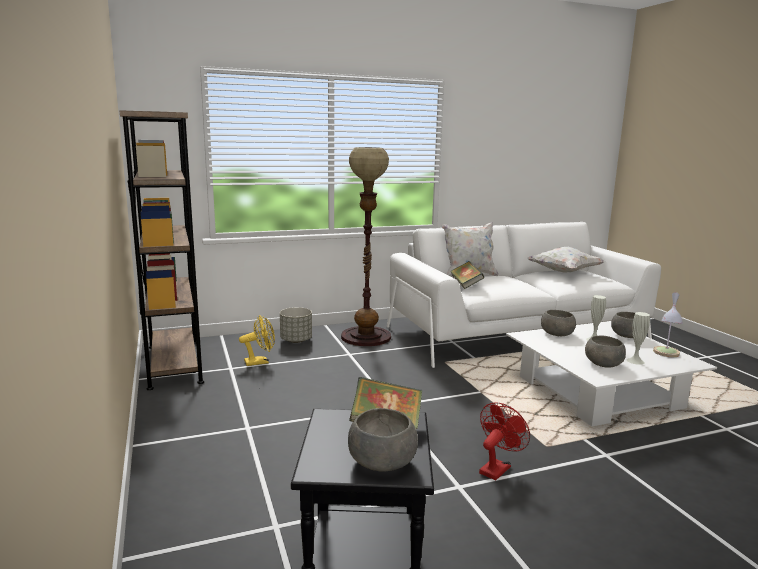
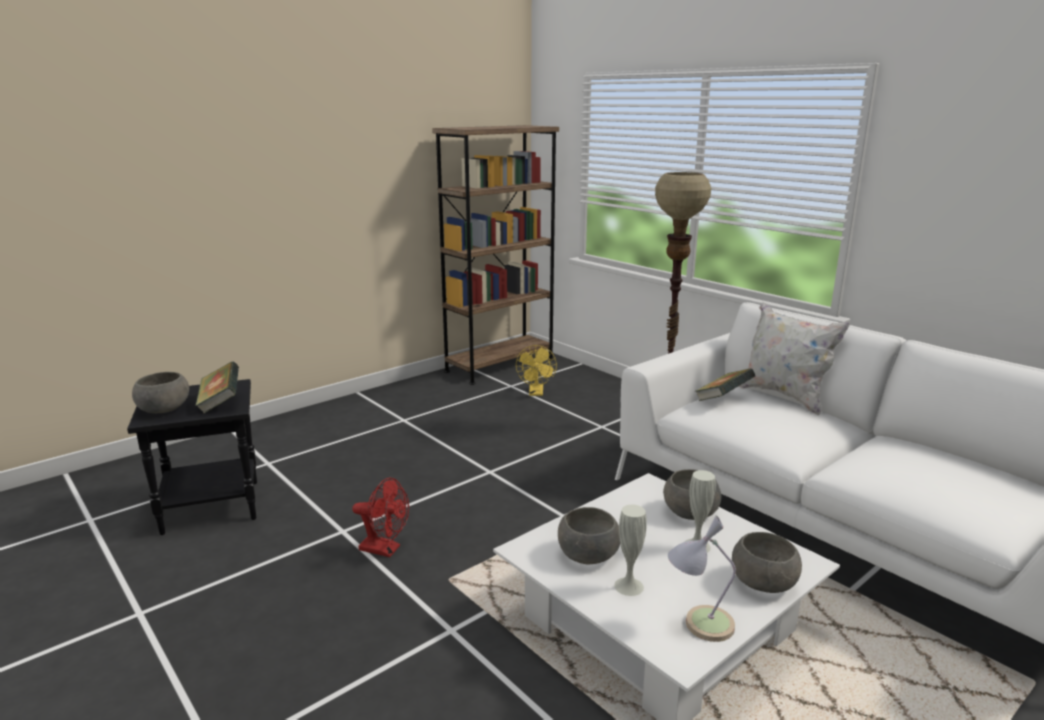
camera: 70 degrees right, 5 degrees up
(260, 362) = (536, 393): yellow fan -> yellow fan turned 45 degrees clockwise
(296, 340) = (608, 394): grey planter -> none
(564, 272) = (941, 463): white pillow -> none

